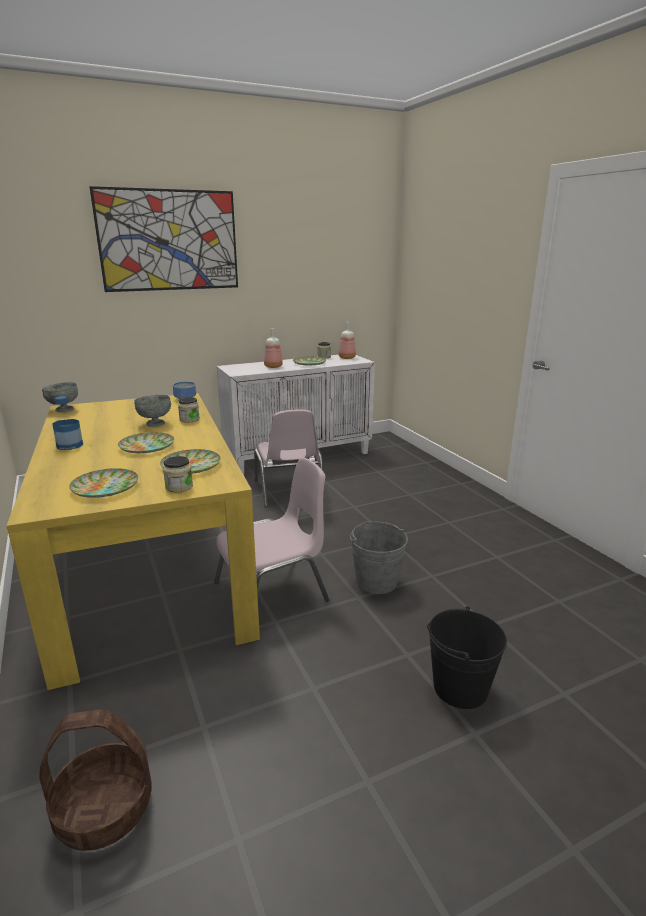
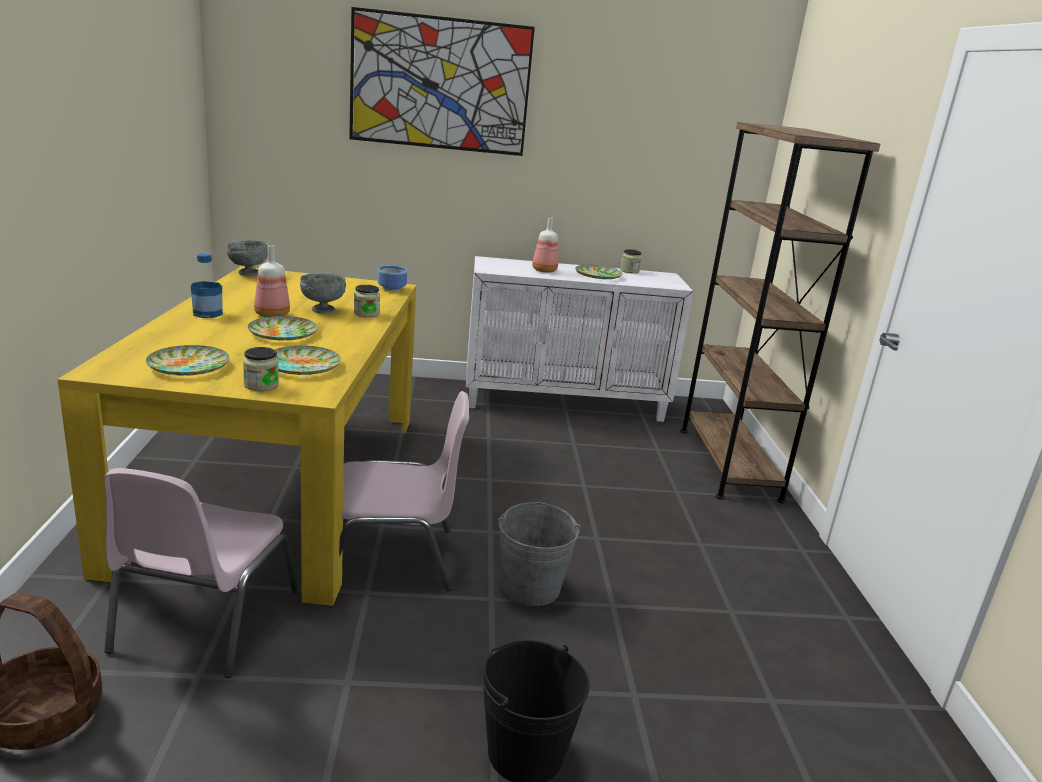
camera: 20 degrees right, 0 degrees up
(289, 491) = (515, 443): pink chair -> pink chair (203, 621)
(347, 358) = (661, 278): bottle -> bottle (272, 315)
(424, 469) = (728, 463): none -> brown bookcase

